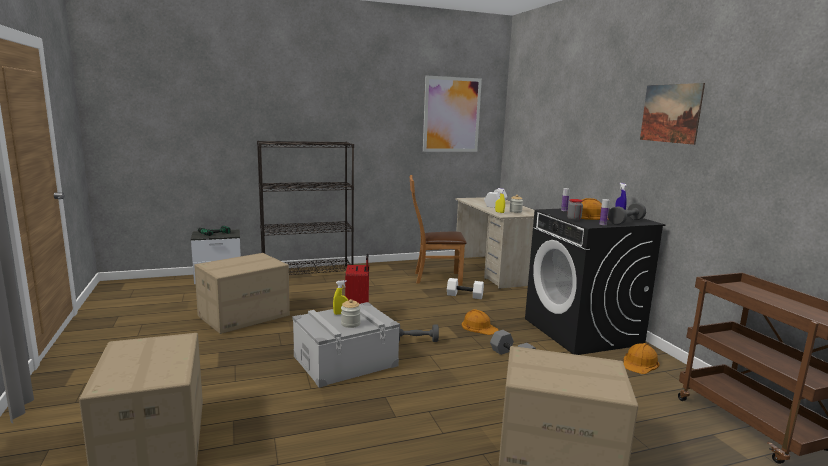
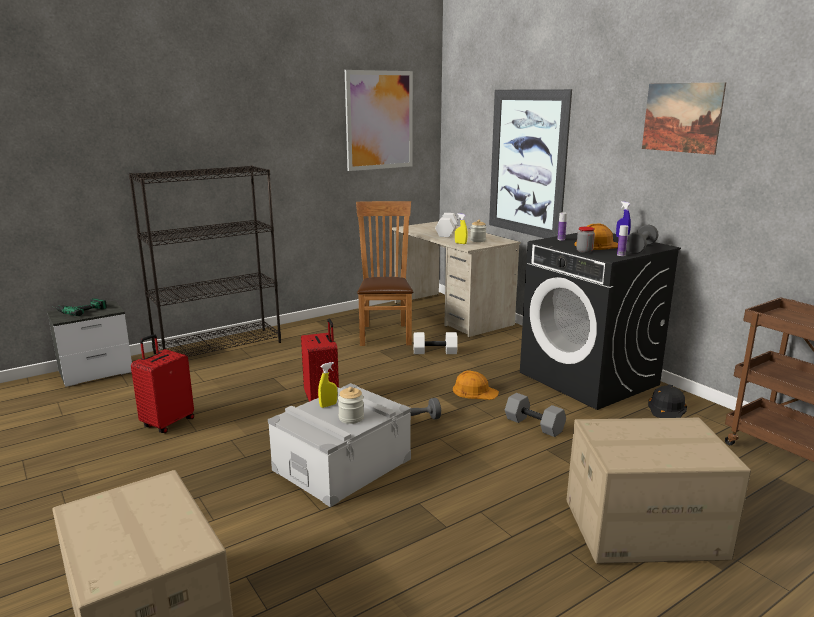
camera: 15 degrees left, 5 degrees up
(244, 315) = (167, 423): cardboard box -> red suitcase
(434, 278) = (385, 333): brown chair -> brown chair turned 105 degrees clockwise
(559, 151) = (527, 163): none -> picture
(640, 363) = (667, 408): orange hard hat -> black hard hat

